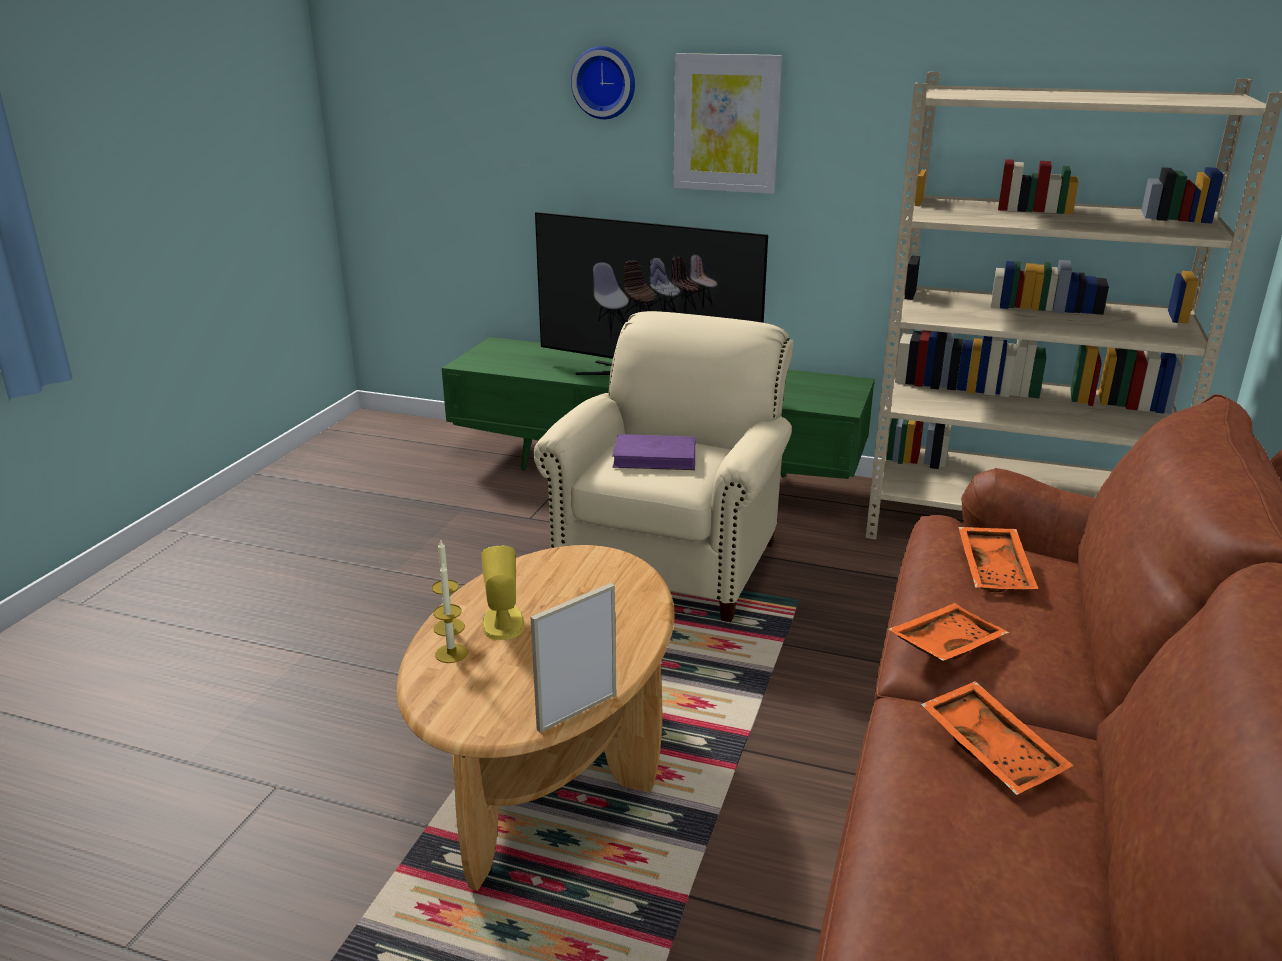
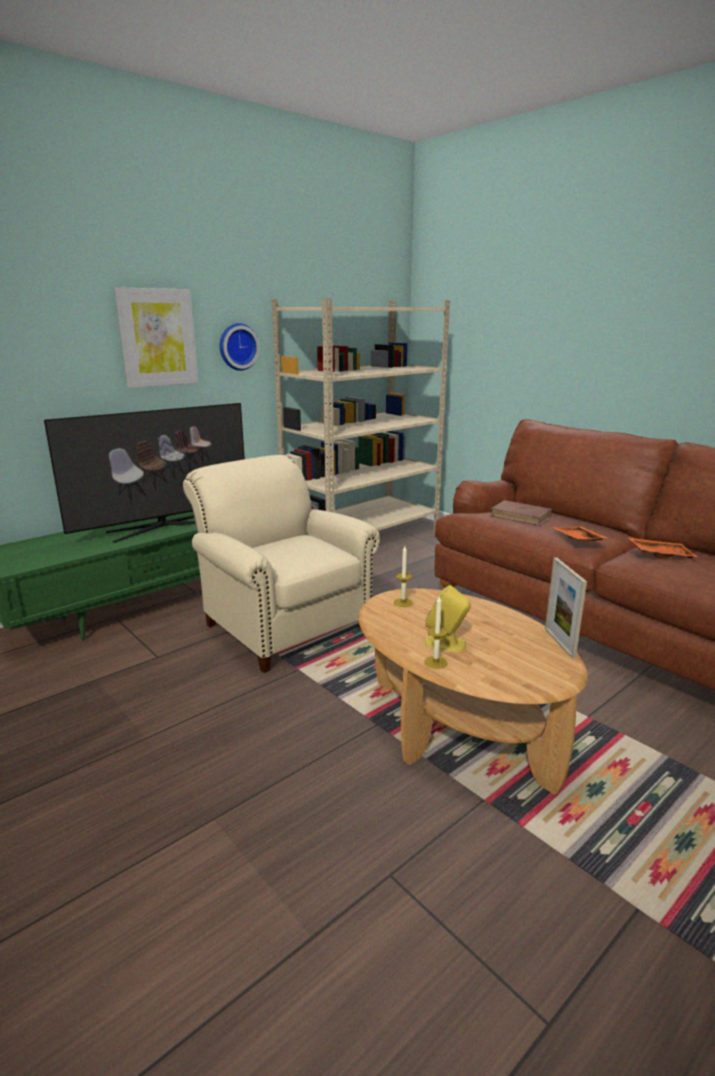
camera: 60 degrees left, 5 degrees down
(451, 653) = (470, 668): candle -> candle (403, 602)
(605, 82) = (56, 311): wall clock -> wall clock (237, 347)
(655, 457) = (292, 551): purple book -> none
(996, 570) = (521, 516): orange tray -> brown book

